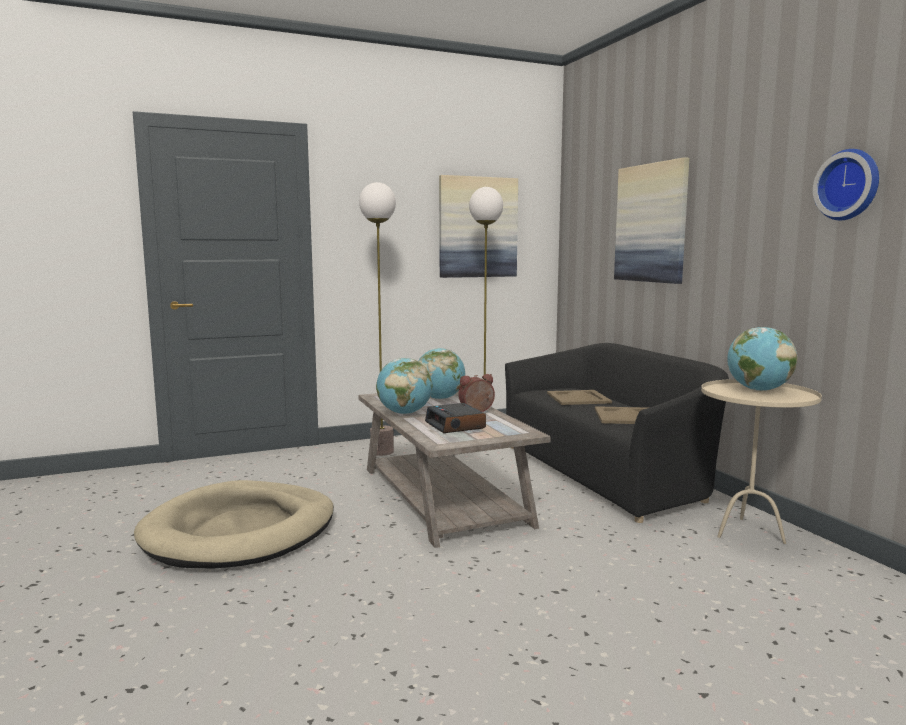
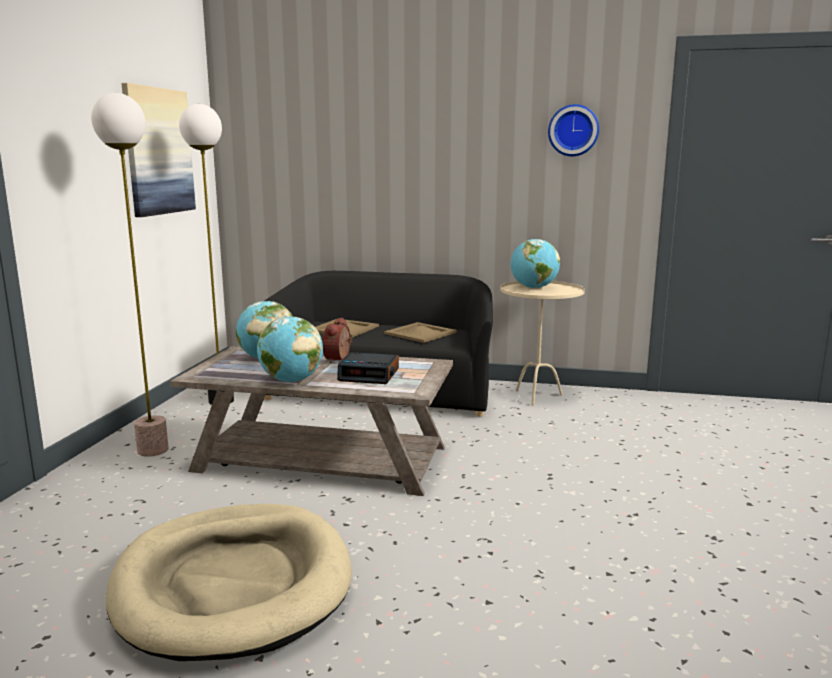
camera: 55 degrees left, 5 degrees up
(651, 223) = (367, 151): picture -> none

